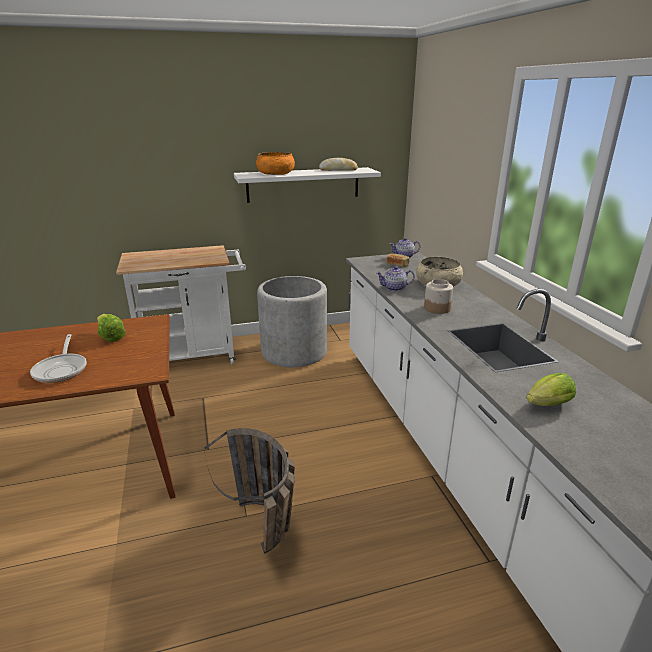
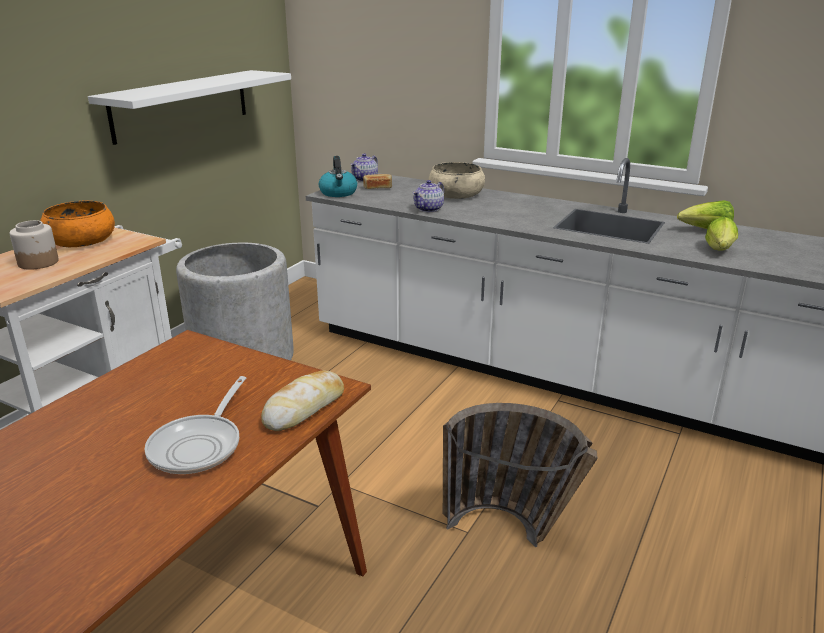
camera: 45 degrees left, 0 degrees up
(62, 369) = (200, 445): frying pan -> frying pan turned 75 degrees clockwise
(110, 337) = (171, 385): lettuce -> lettuce (706, 231)
(275, 173) = (161, 89): orange bowl -> orange bowl (81, 240)
(338, 170) = (230, 76): bread -> bread (304, 408)
(367, 261) = (338, 193): none -> kettle
(437, 308) = (505, 214): jar -> jar (39, 262)

